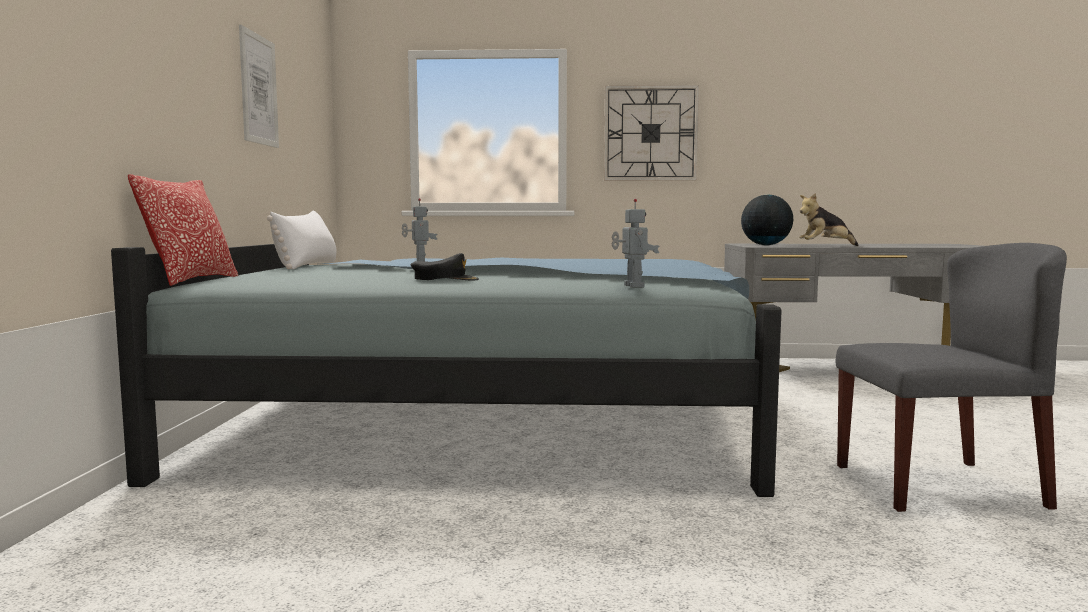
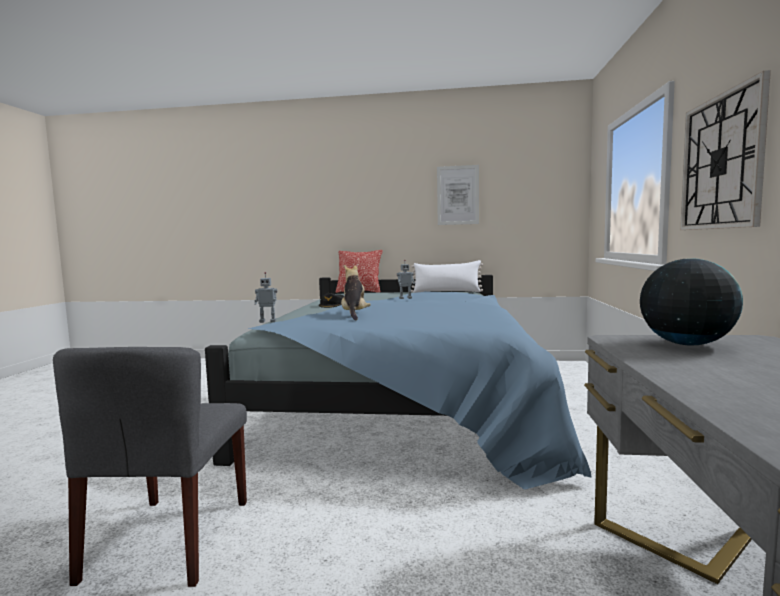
camera: 95 degrees right, 0 degrees up
(825, 246) = (673, 366): plush toy -> plush toy (354, 314)

